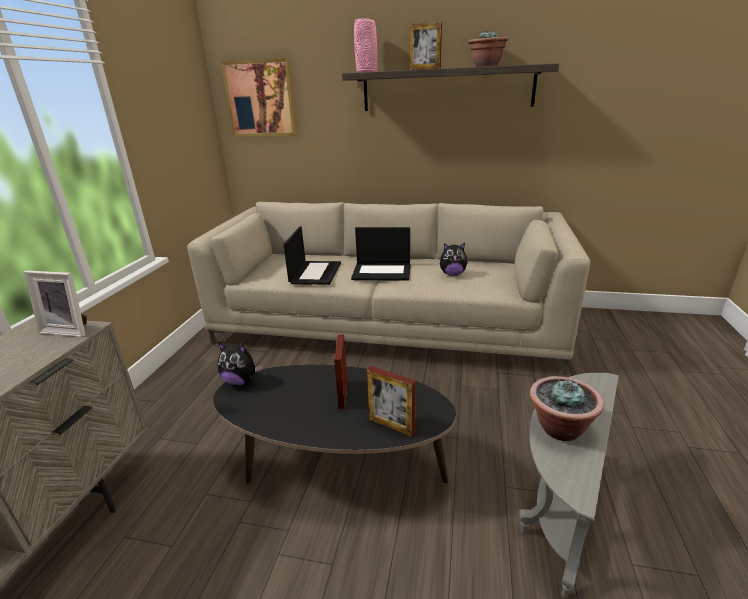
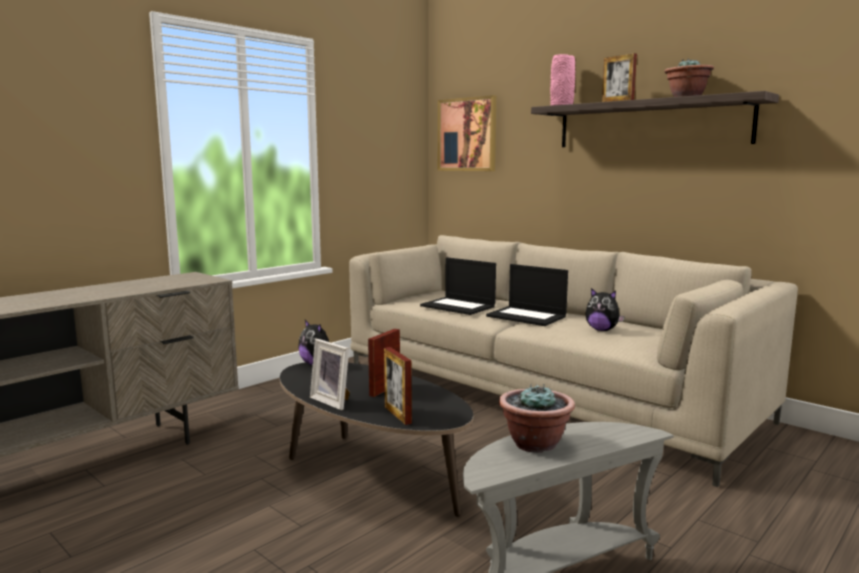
camera: 30 degrees right, 15 degrees down
(70, 329) = (204, 279): picture frame -> picture frame (333, 401)
(315, 273) = (459, 306): laptop -> laptop turned 90 degrees clockwise

